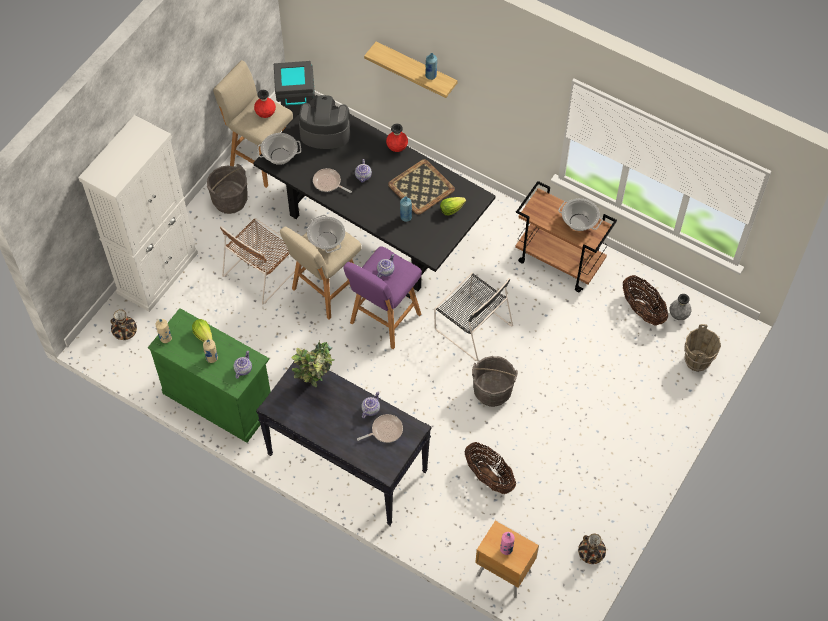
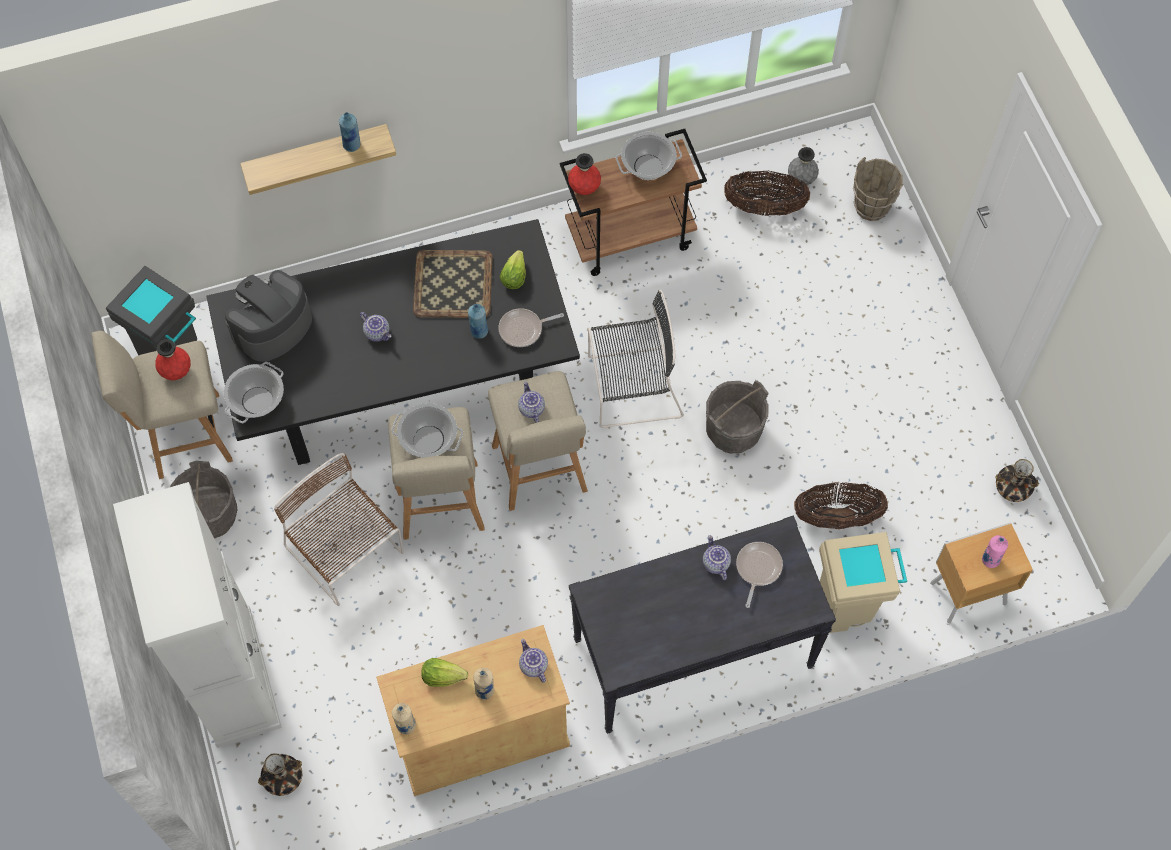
camera: 50 degrees left, 5 degrees up
(219, 399) = (481, 734): green cabinet -> beige cabinet
(262, 270) = (346, 553): brown chair -> brown chair turned 150 degrees clockwise
(316, 387) = (632, 600): potted plant -> none
(328, 183) = (349, 377): frying pan -> frying pan (523, 329)
(384, 320) = (540, 472): purple stool -> beige stool
(397, 148) = (372, 267): red vase -> red vase (584, 188)
(441, 518) = (848, 606): none -> beige trash can

